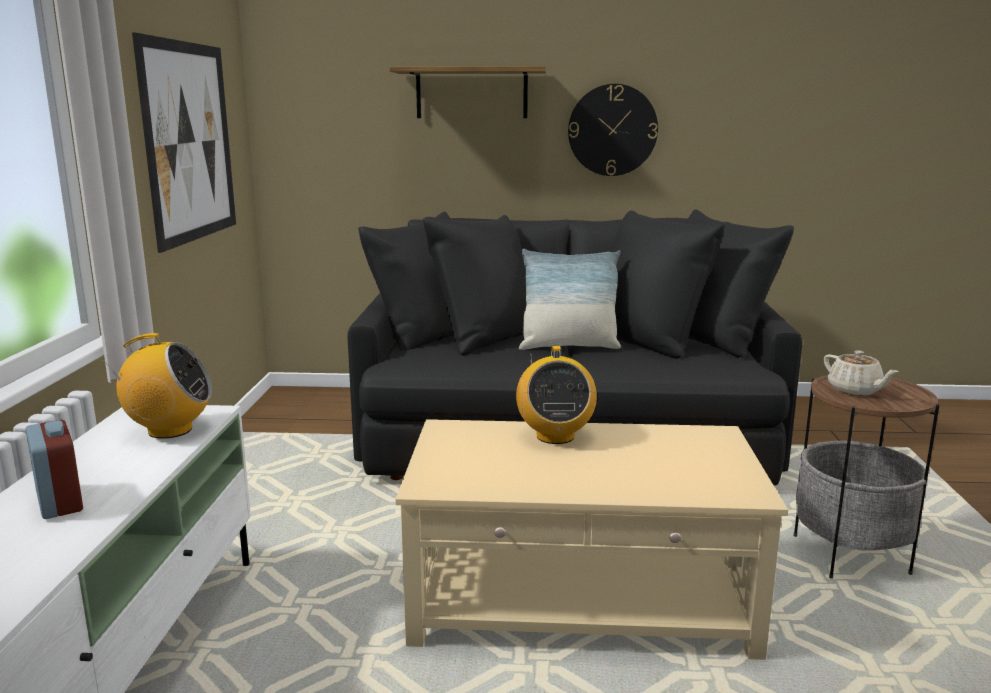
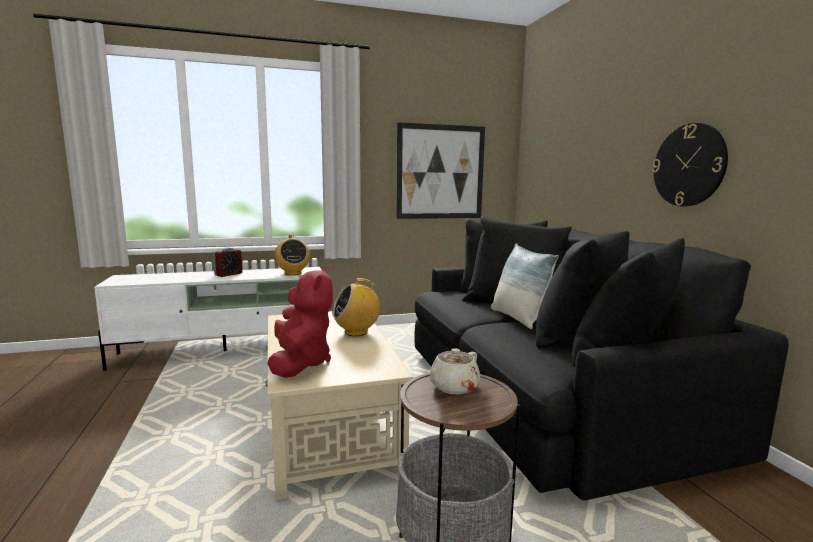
camera: 70 degrees right, 5 degrees down
(471, 93) = (603, 141): shelf -> none
(681, 482) = (300, 363): none -> red plush toy

